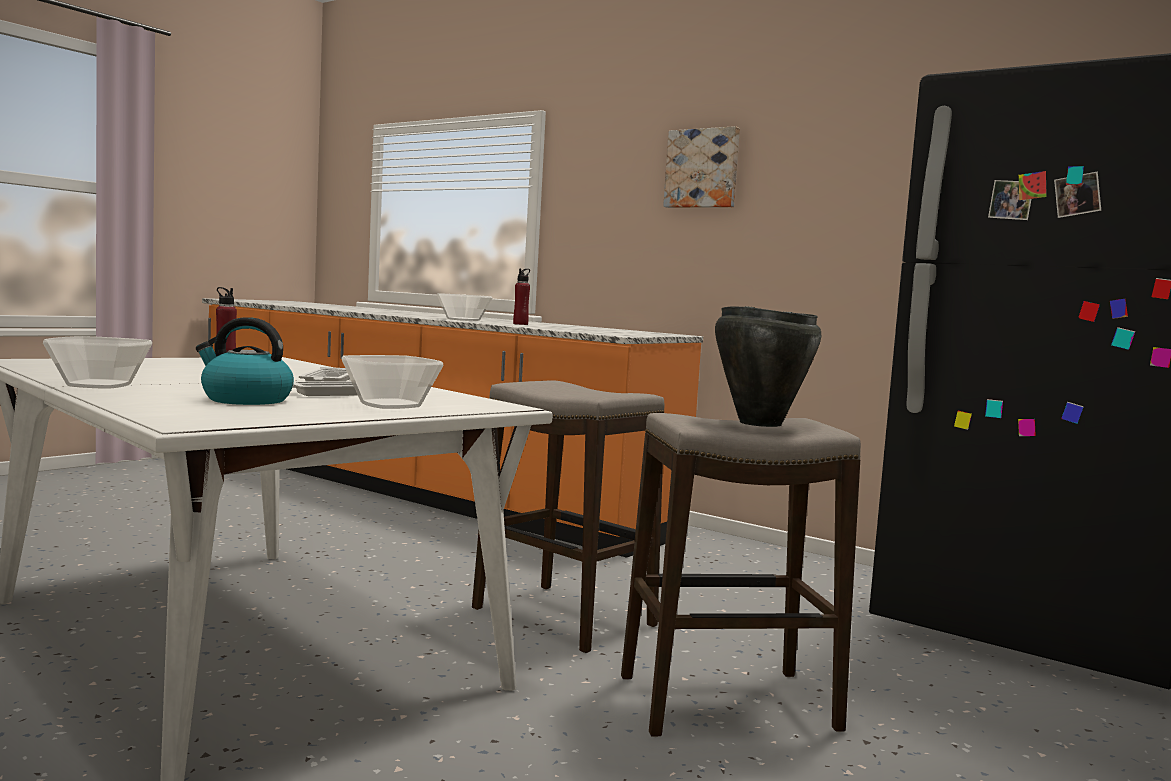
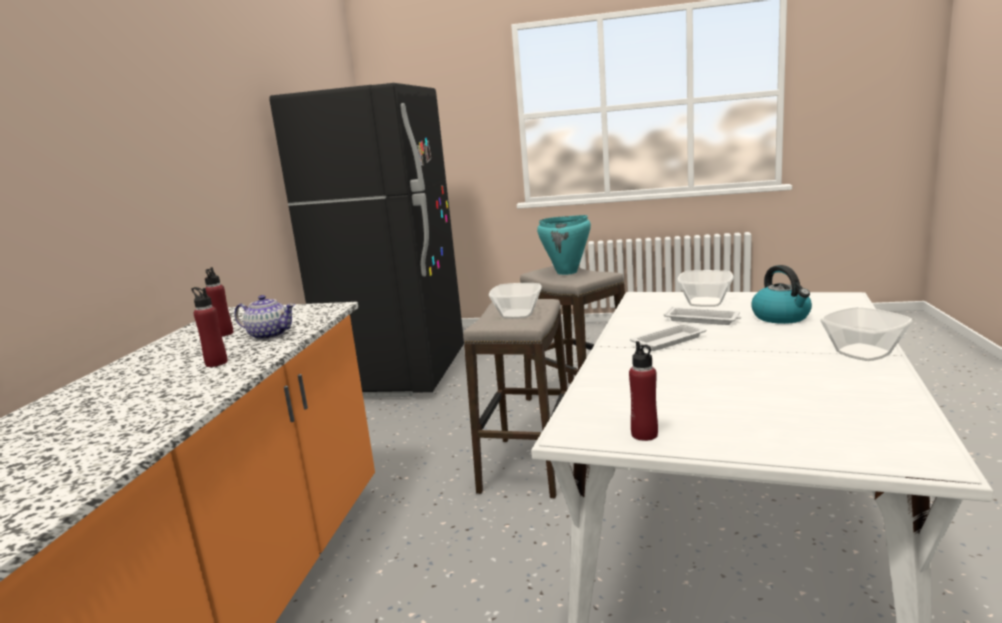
camera: 115 degrees left, 10 degrees up
(464, 320) = (175, 401): bowl -> bowl (516, 314)
(564, 328) = (269, 335): none -> teapot
(597, 329) = (224, 334): none -> red bottle
(703, 169) = (113, 131): picture -> none
(759, 423) = (567, 272): black cooking pot -> turquoise cooking pot

